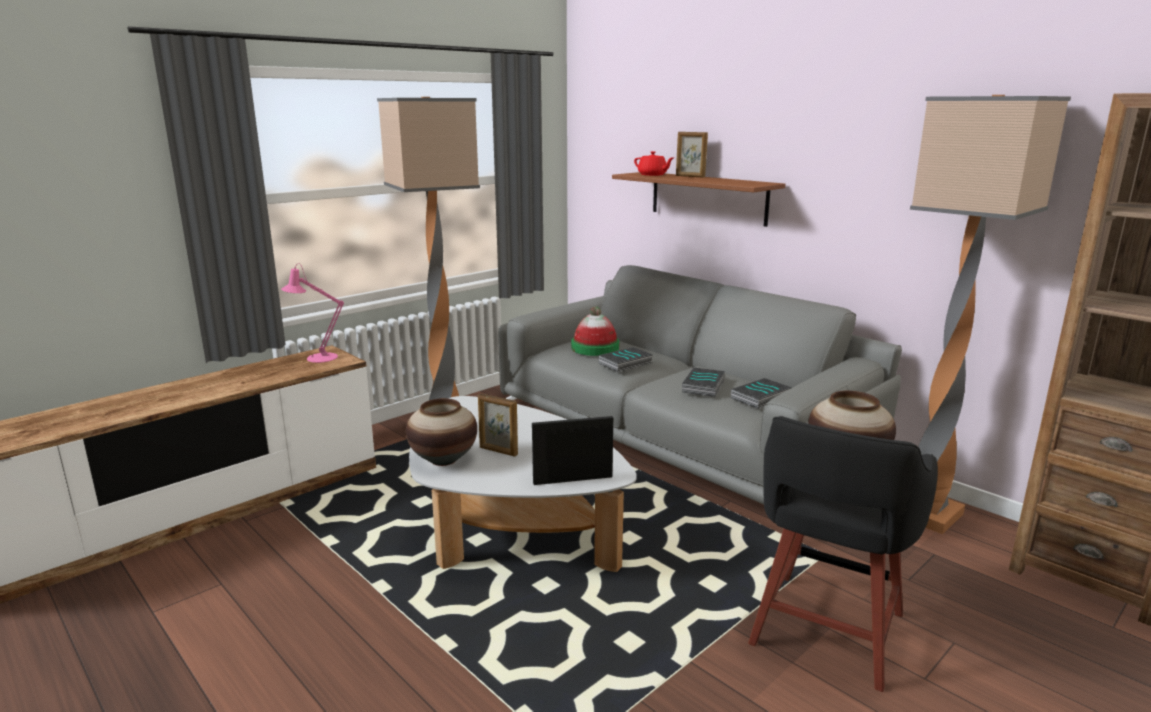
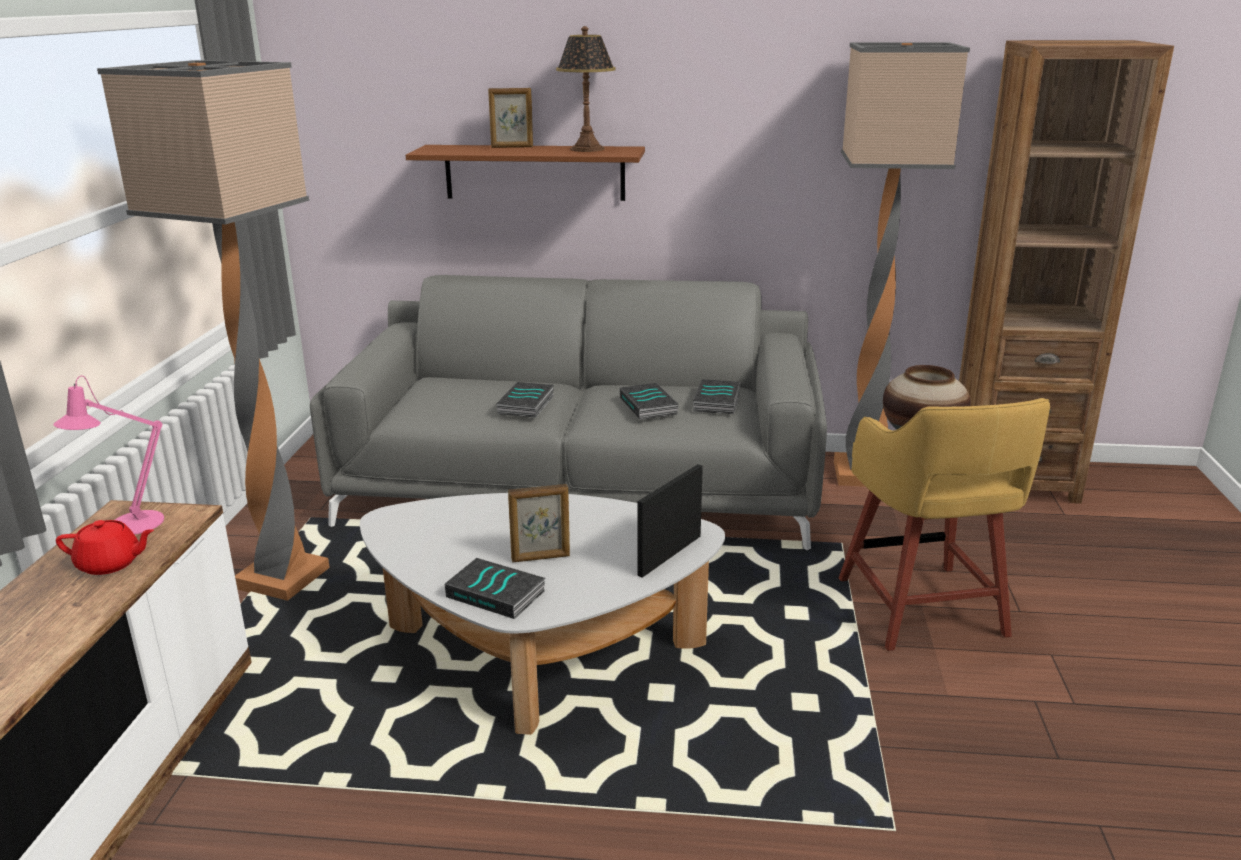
camera: 40 degrees left, 5 degrees up
(444, 460) = (497, 594): vase -> book
(595, 348) = (459, 396): hat -> none
(652, 175) = (461, 149): red teapot -> red teapot (110, 564)
(735, 181) = (587, 149): none -> table lamp
(825, 632) = (922, 610): black stool -> yellow stool

